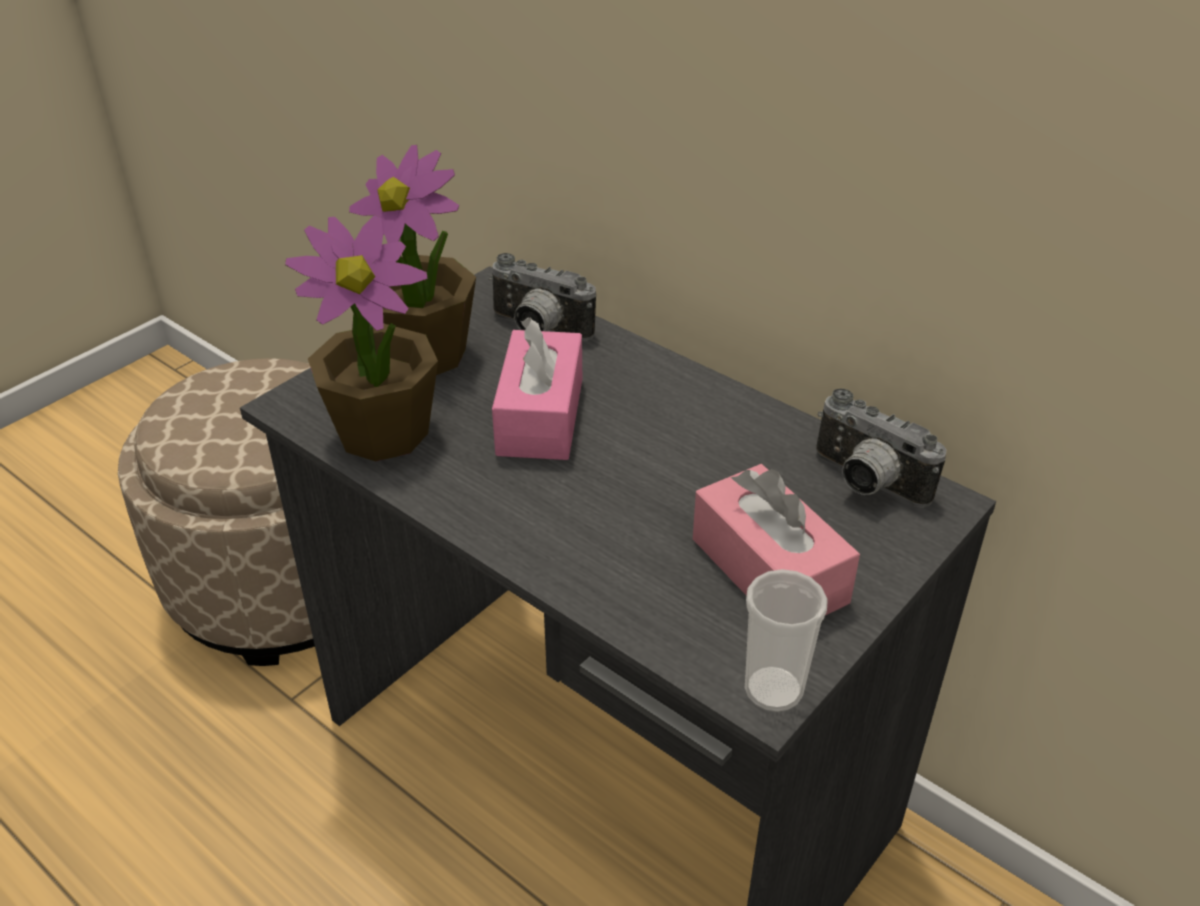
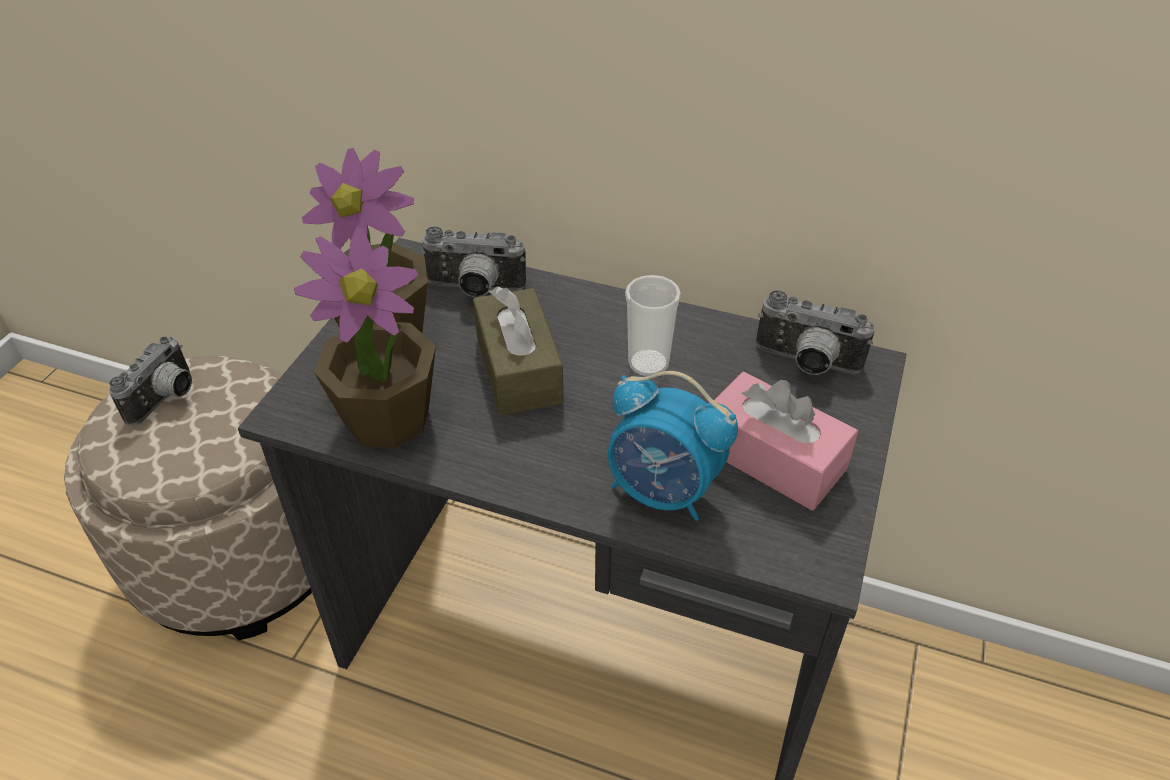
camera: 20 degrees left, 5 degrees up
(238, 391) = (167, 399): none -> camera
(540, 416) = (518, 369): pink tissue box -> brown tissue box
(627, 572) = (663, 491): none -> alarm clock
(773, 690) = (828, 559): cup -> cup (648, 363)

